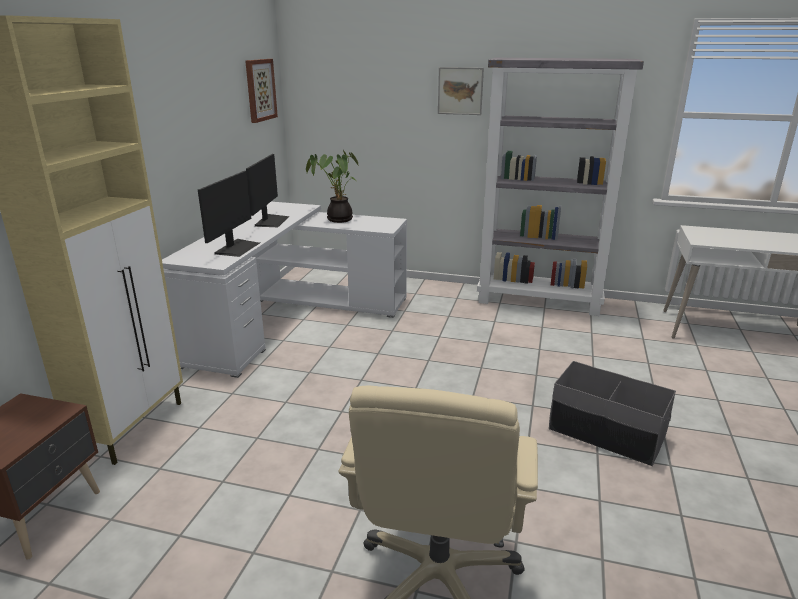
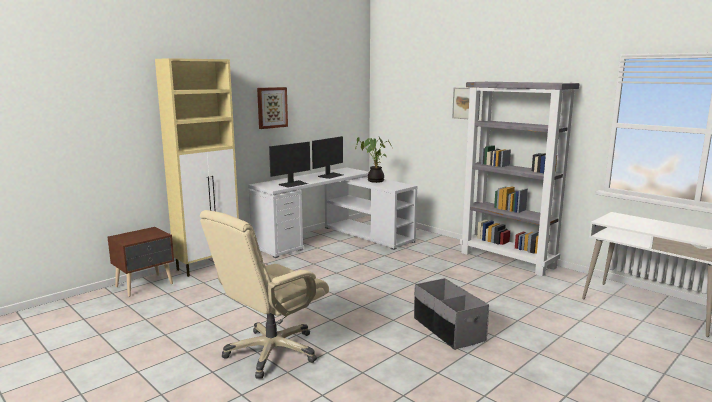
camera: 30 degrees right, 10 degrees down
(260, 90) = (347, 99): picture -> picture (272, 107)

